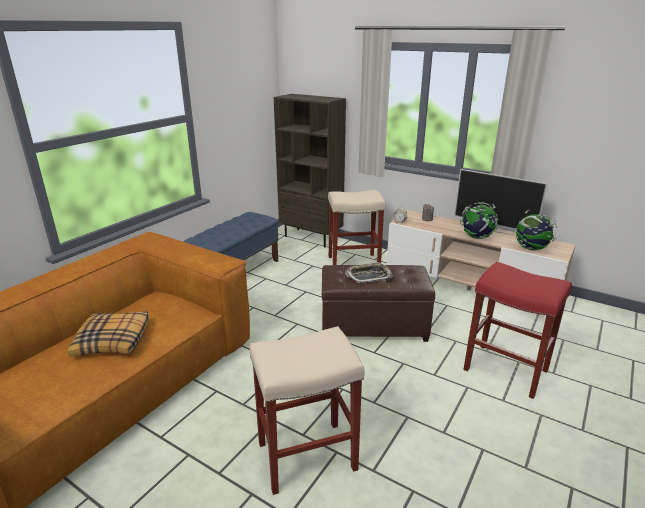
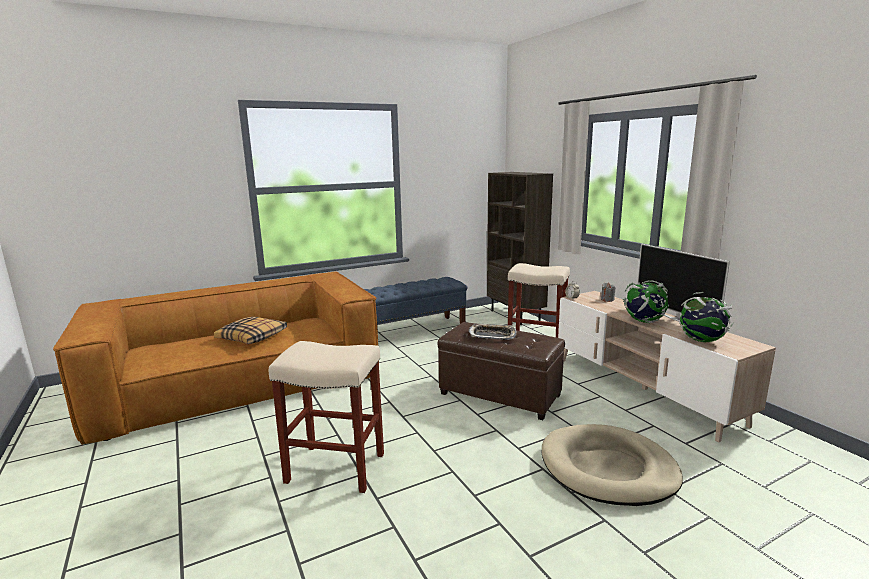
camera: 30 degrees right, 10 degrees down
(507, 370) = (608, 469): red stool -> beige dog bed

